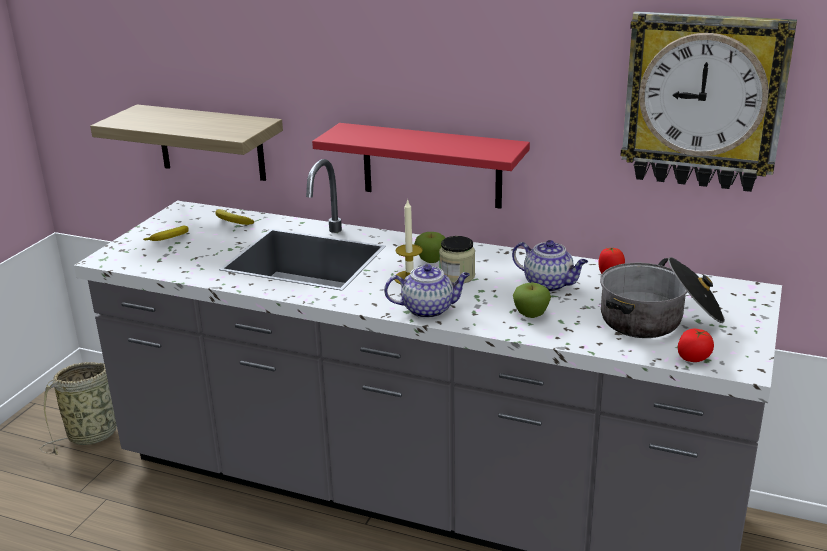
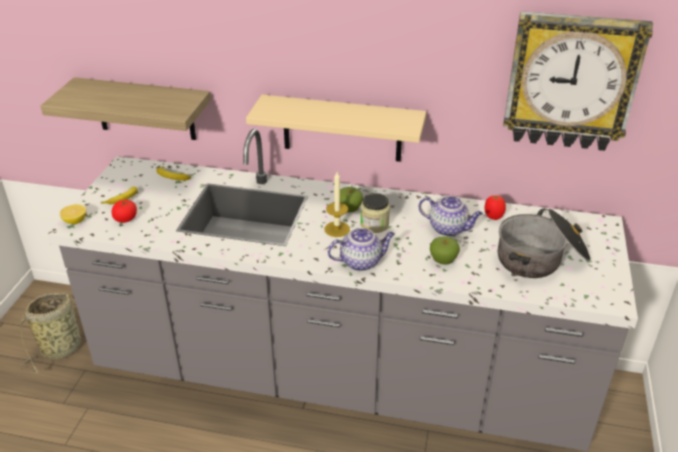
camera: 10 degrees left, 10 degrees up
(109, 255) = (75, 221): none -> lemon
(431, 165) = (342, 128): red shelf -> beige shelf
(693, 358) = (575, 294): tomato -> tomato (126, 219)

